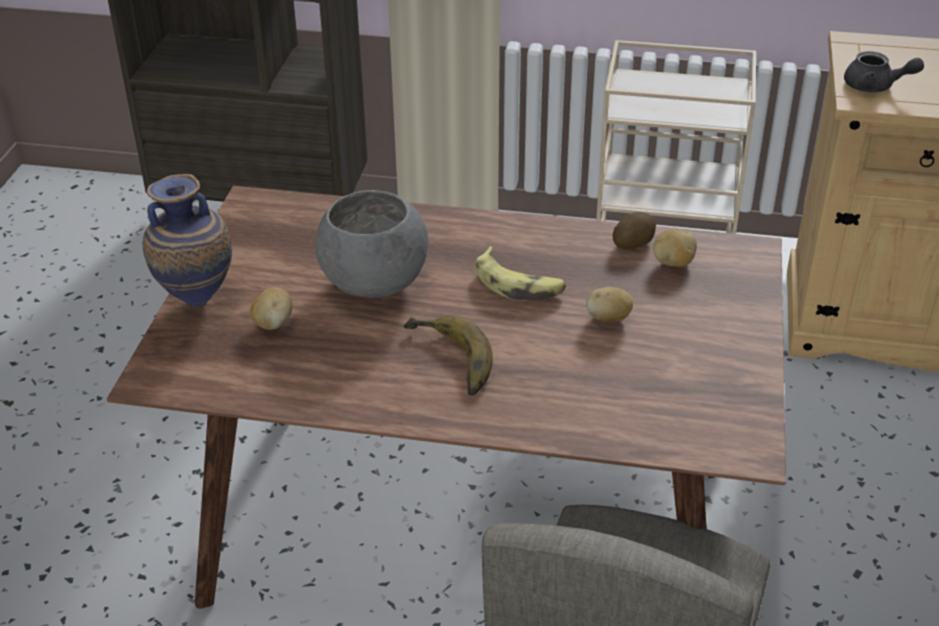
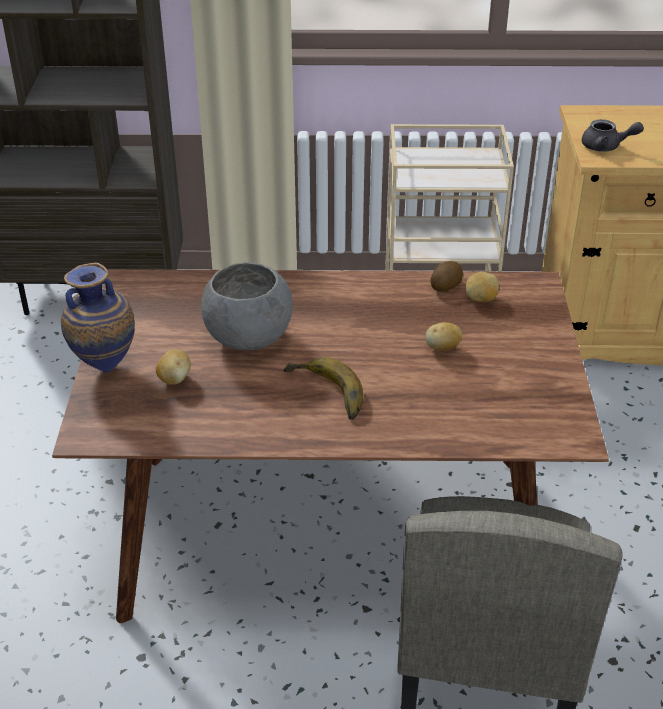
camera: 10 degrees left, 0 degrees up
(518, 284) = (364, 327): banana -> none

